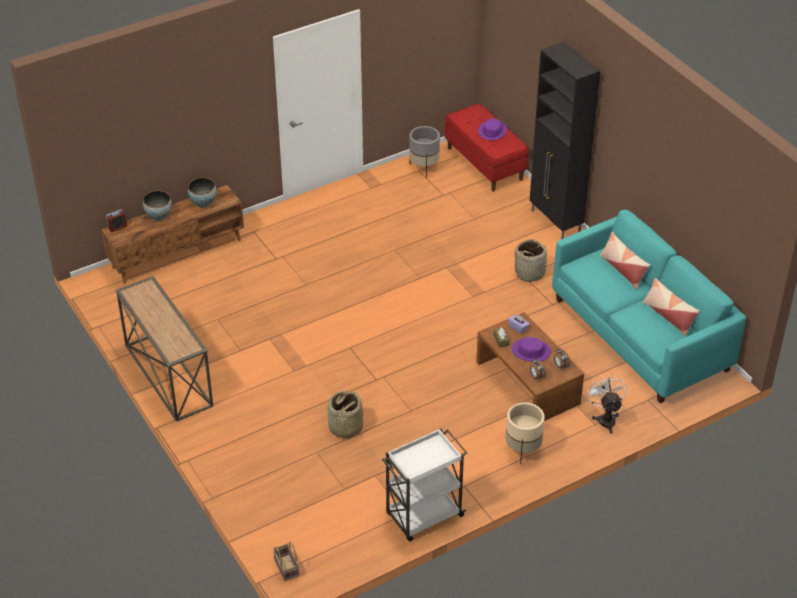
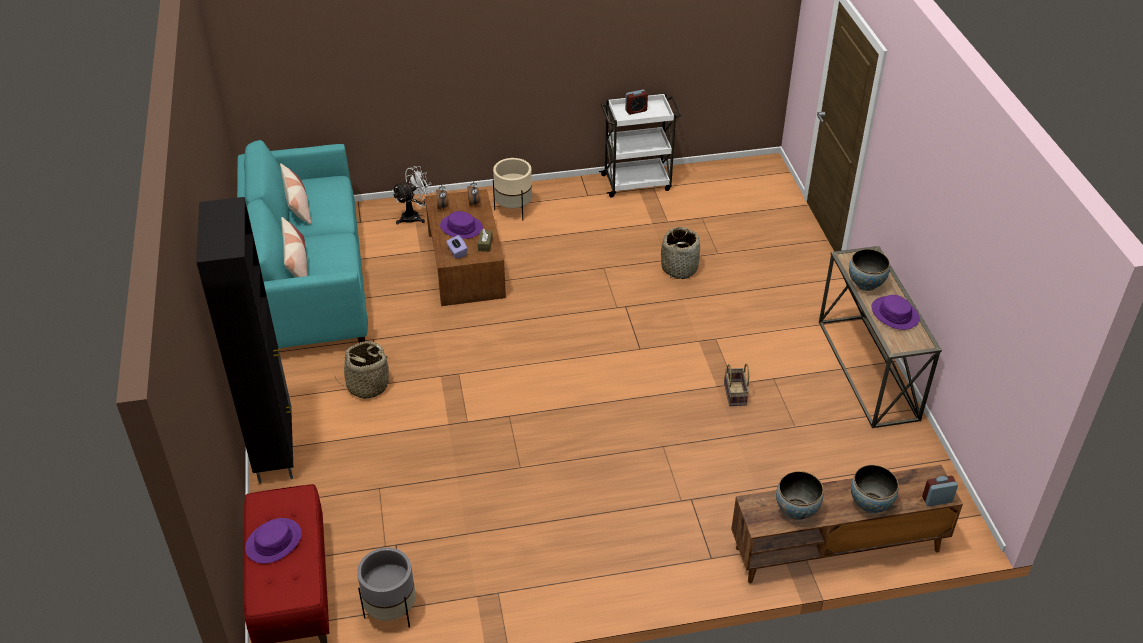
camera: 160 degrees left, 0 degrees up
(151, 308) = (895, 314): none -> purple hat
(175, 328) = (865, 284): none -> bowl
(285, 567) = (776, 174): basket -> basket (736, 394)
(429, 457) = (636, 110): none -> alarm clock
(605, 418) = (415, 216): white fan -> white fan turned 135 degrees counterclockwise

